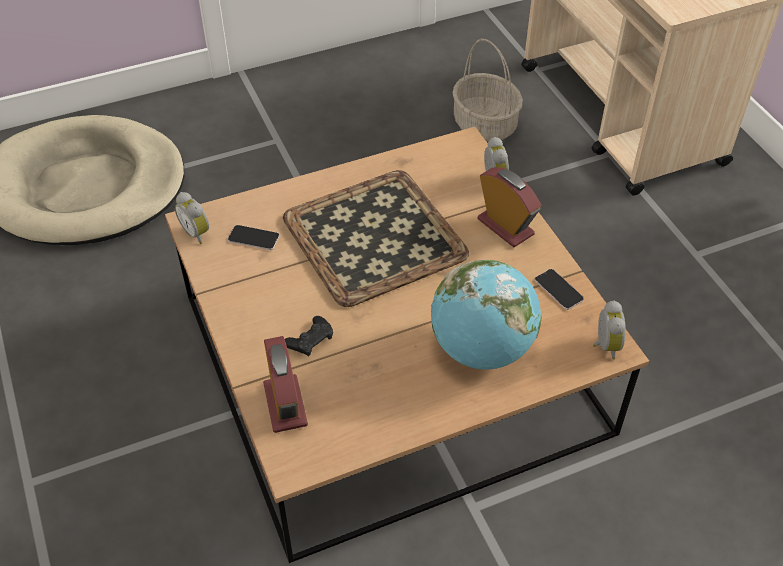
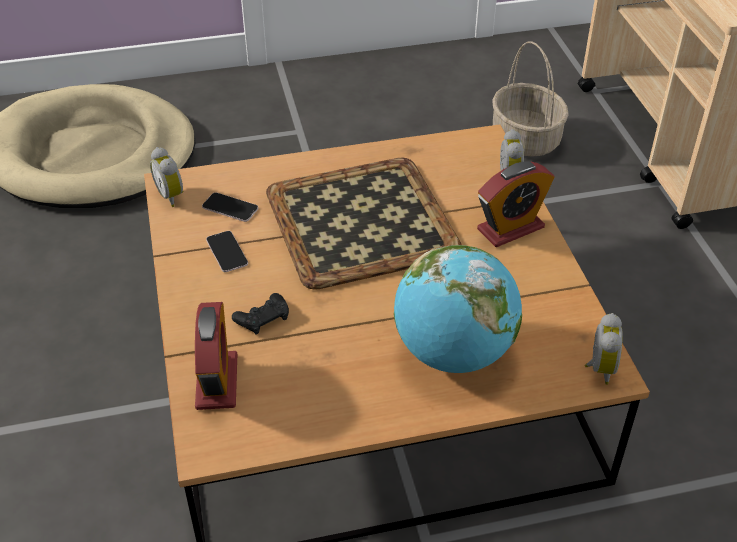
camera: 10 degrees right, 5 degrees down
(505, 227) = (510, 228): alarm clock -> alarm clock turned 90 degrees clockwise
(558, 289) = (557, 301): phone -> phone (227, 252)

